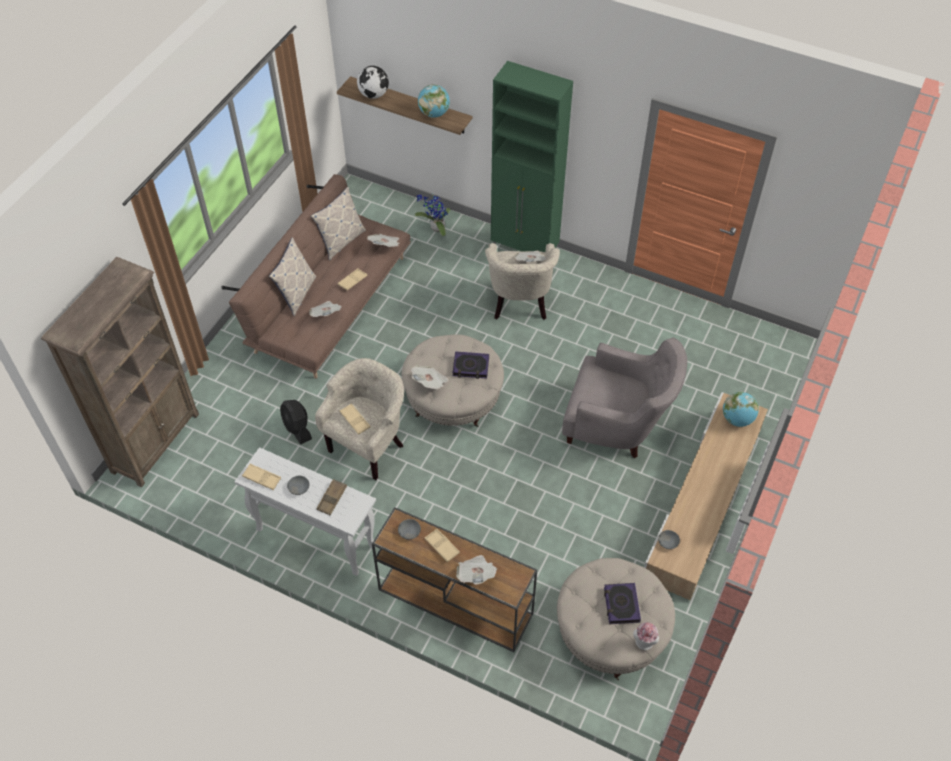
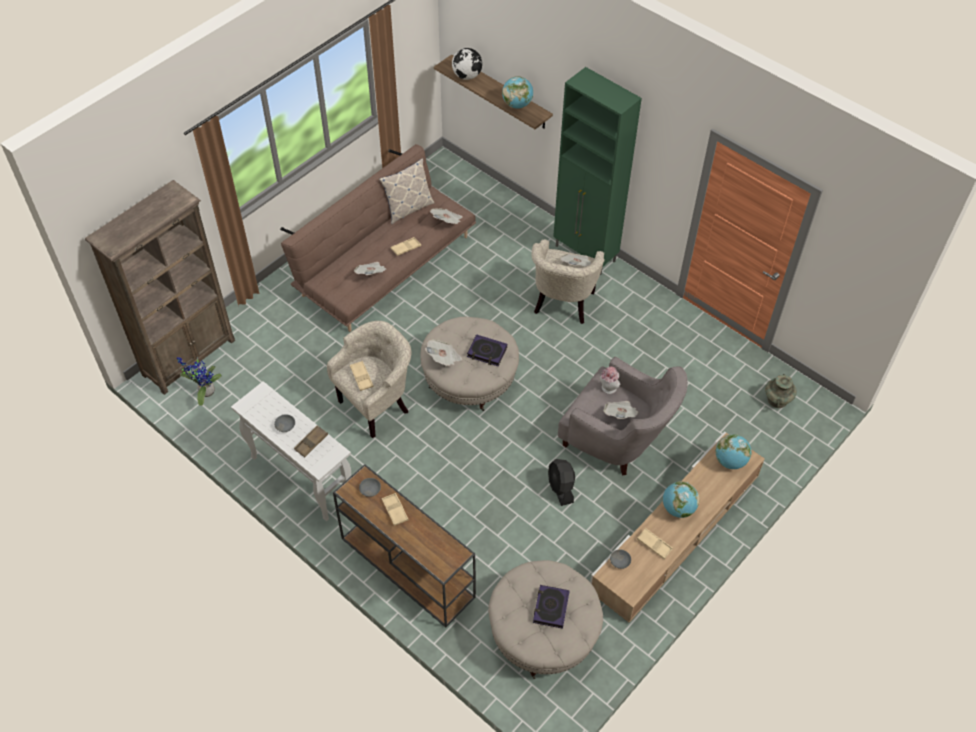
camera: 15 degrees right, 0 degrees up
(262, 478) = (256, 409): beige tray -> beige tray (654, 545)
(296, 294) = (351, 249): pillow -> none
(297, 428) = (317, 374): black fan -> black fan (561, 488)
(435, 228) = (507, 215): potted plant -> potted plant (204, 391)
(476, 574) = (417, 544): newspaper -> newspaper (620, 415)
(644, 644) = (559, 649): hat -> hat (608, 389)
(705, 477) = (678, 508): none -> globe
(753, 351) = (777, 400): none -> turquoise vase

